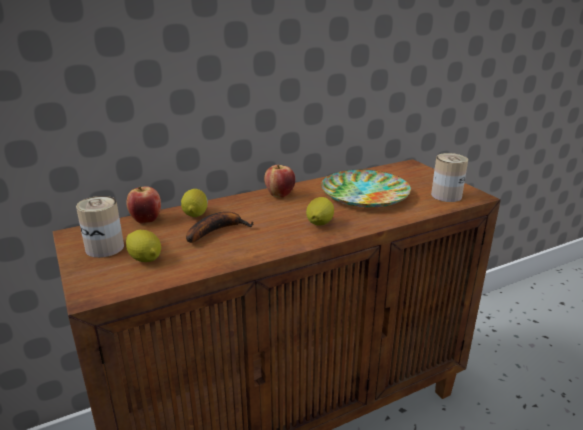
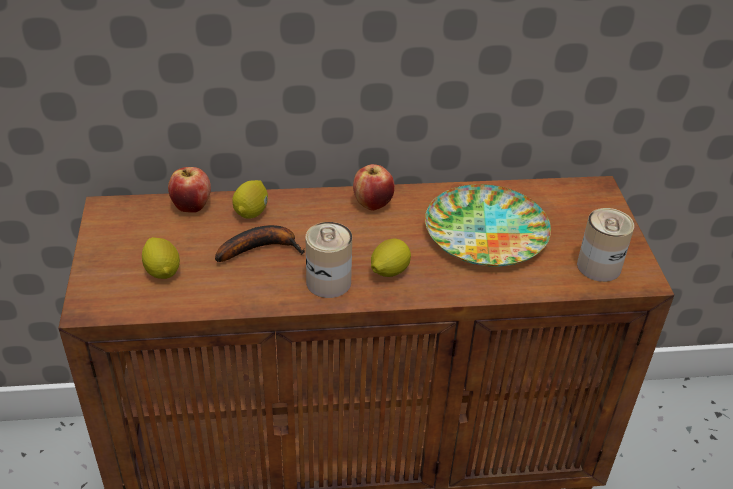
camera: 20 degrees right, 15 degrees up
(105, 248) = (128, 241): can -> can (328, 282)

